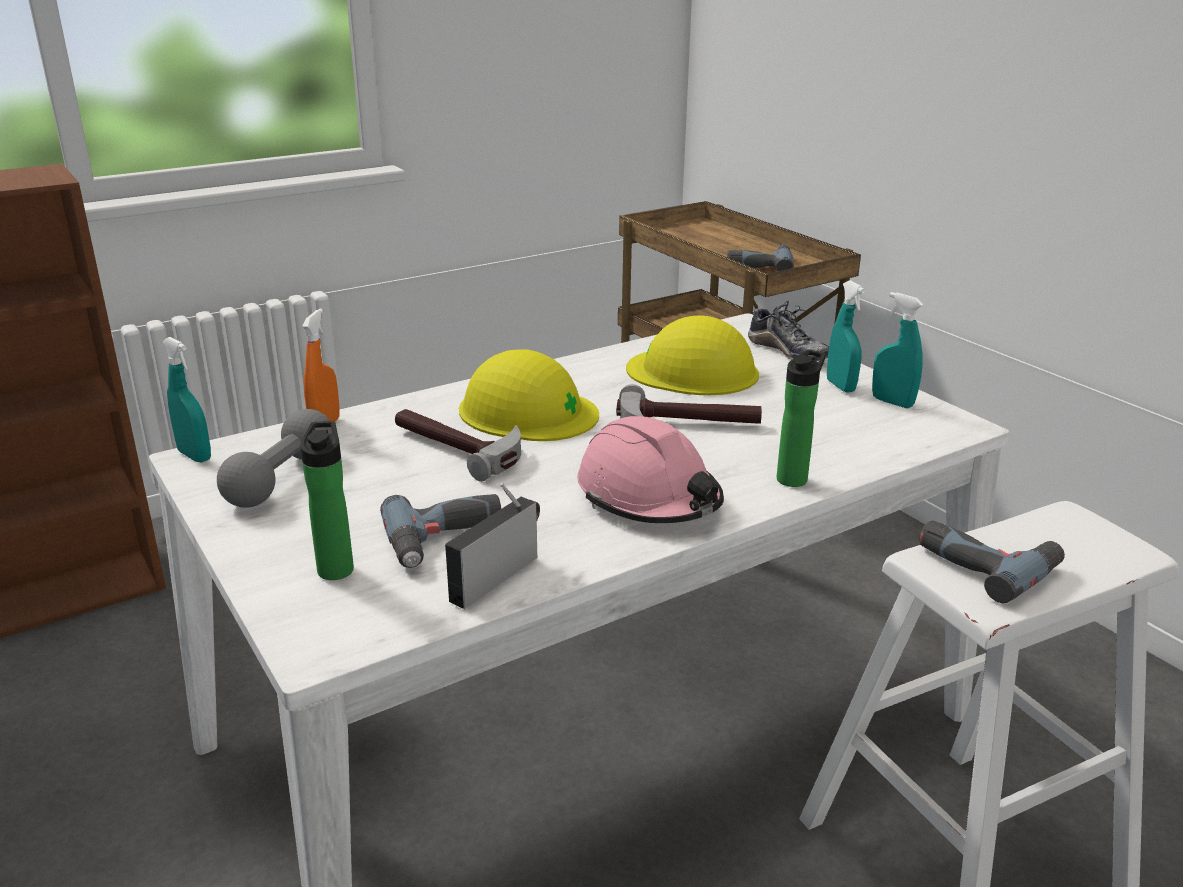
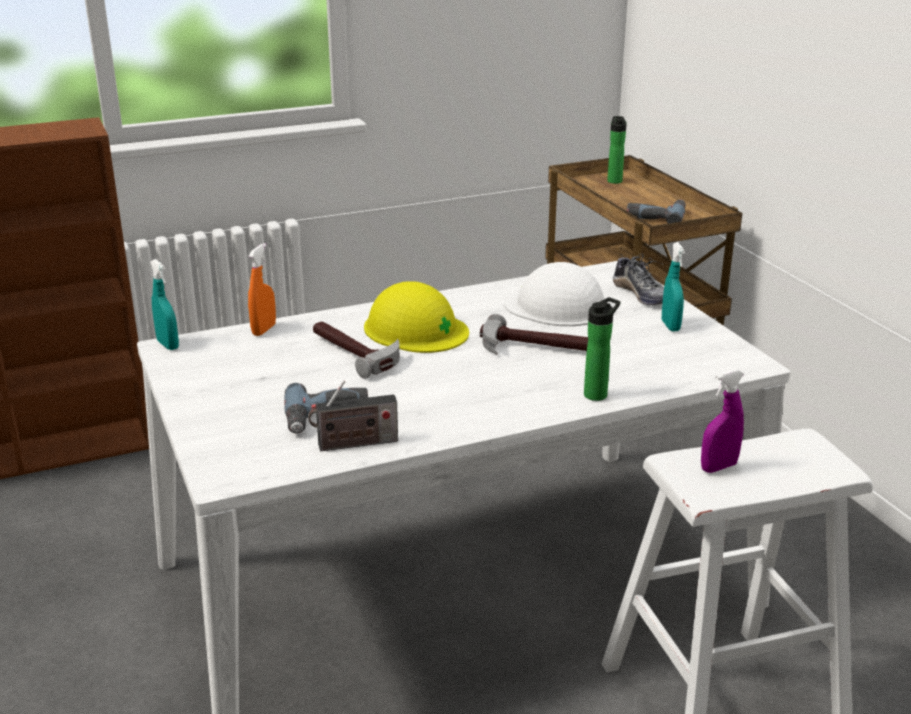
camera: 10 degrees right, 0 degrees up
(281, 479) = (224, 366): grey dumbbell -> none
(336, 567) = (247, 429): bottle -> bottle (614, 180)
(497, 576) = (354, 444): radio -> radio turned 150 degrees counterclockwise
(649, 497) = (482, 399): pink hard hat -> none
(693, 371) = (556, 306): yellow hard hat -> white hard hat
(892, 402) = (706, 342): turquoise spray bottle -> none
(987, 563) = (718, 467): power drill -> purple spray bottle

